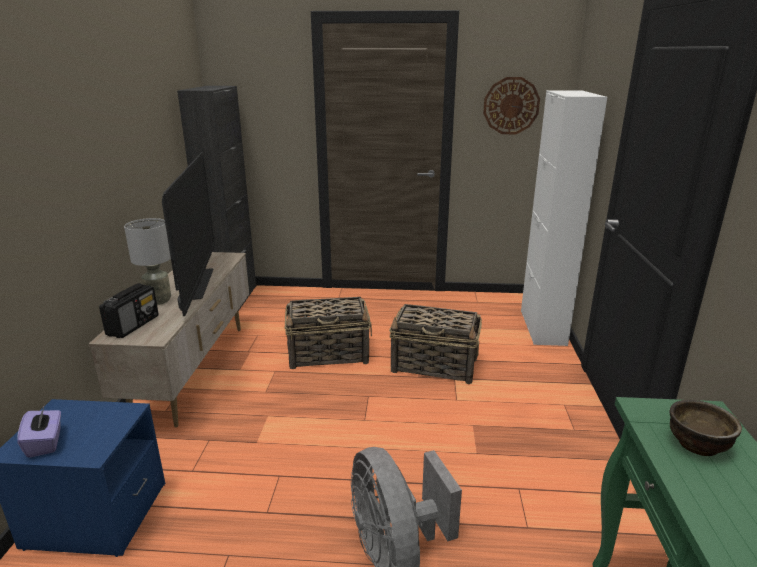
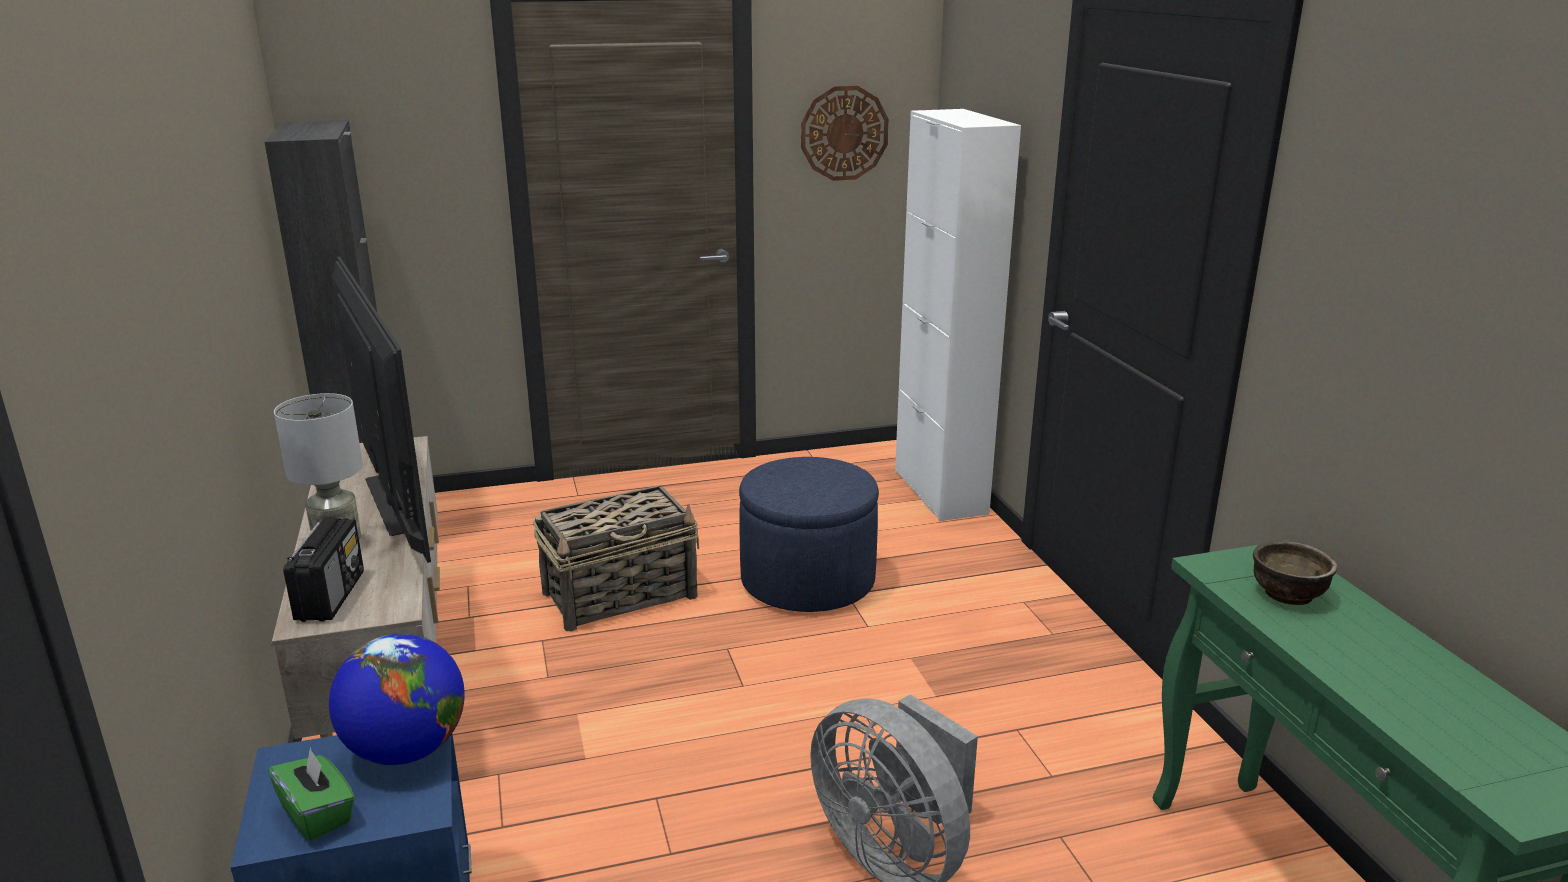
camera: 20 degrees left, 0 degrees up
(45, 443) = (317, 814): purple tissue box -> green tissue box
(114, 417) = (406, 750): none -> globe
(435, 365) = (807, 580): basket -> blue ottoman

